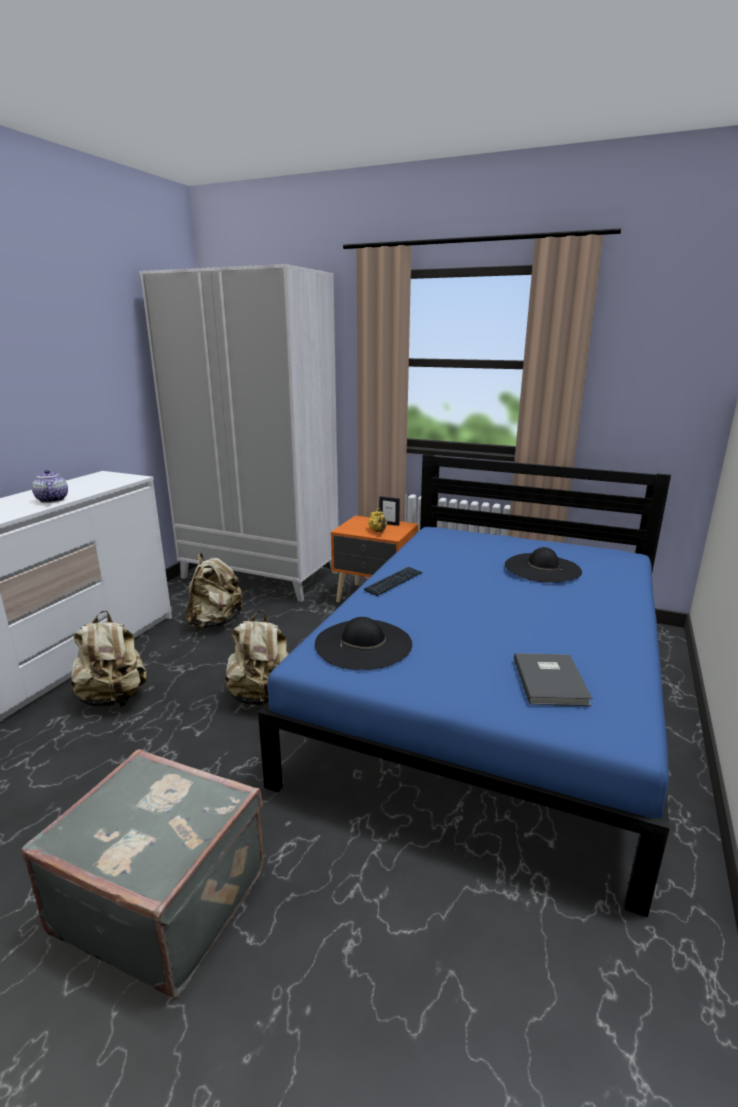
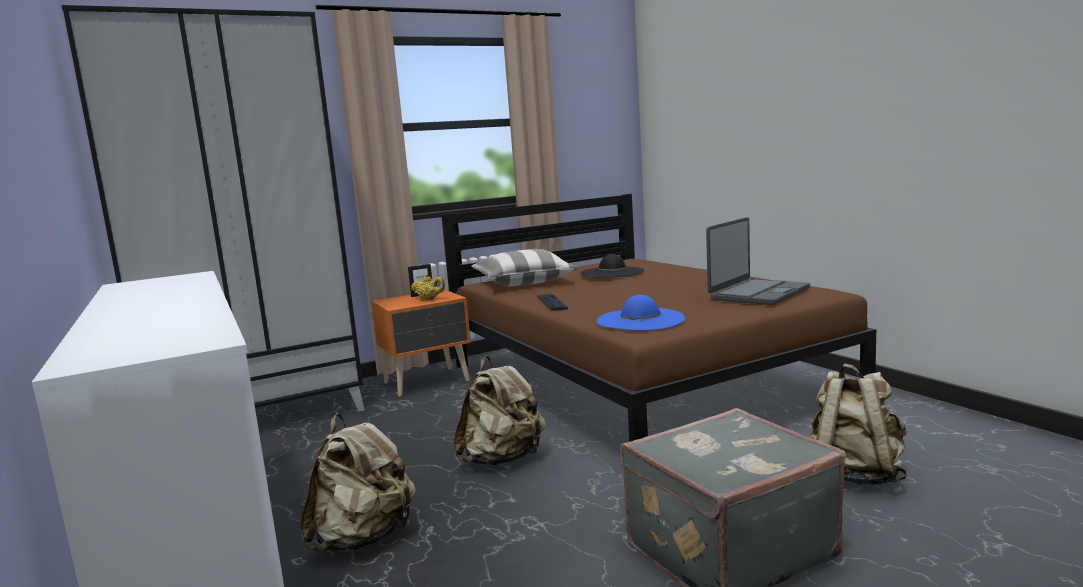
camera: 50 degrees left, 10 degrees down
(52, 500) = (185, 294): teapot -> none
(216, 622) = (313, 457): beige backpack -> beige backpack (854, 475)
(261, 575) = (261, 416): white wardrobe -> black wardrobe
(363, 644) = (640, 320): black hat -> blue hat
(458, 545) = (523, 283): none -> pillow
(491, 695) = (636, 382): blue bed -> brown bed
(551, 681) = (758, 293): grey book -> laptop

